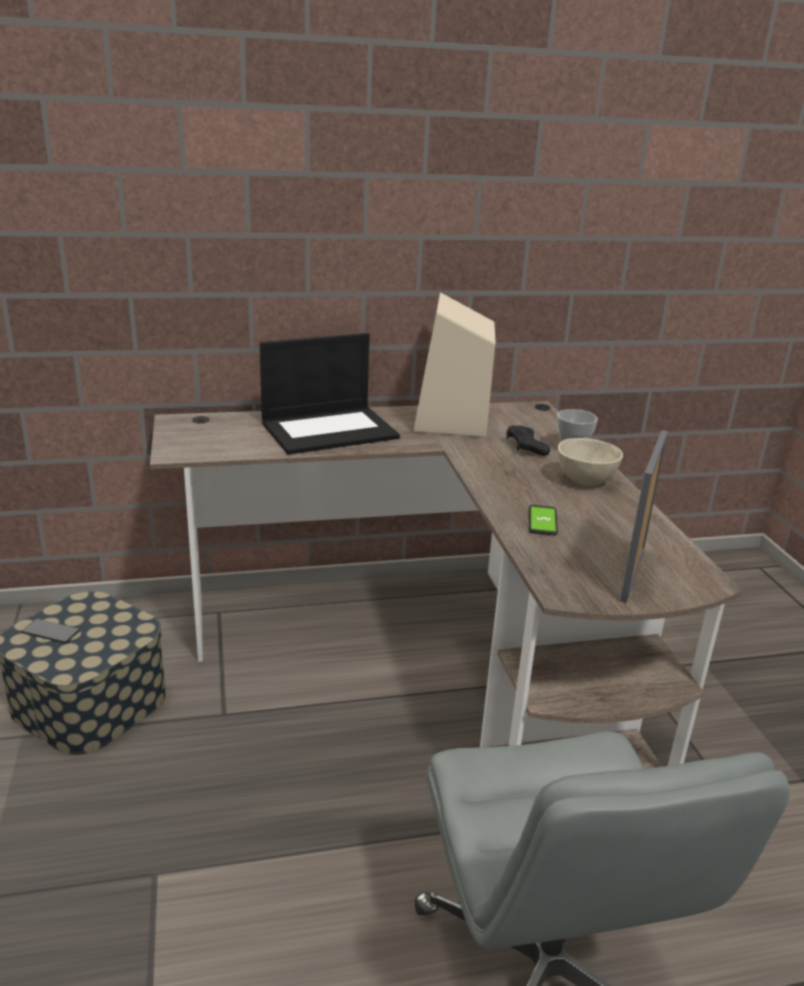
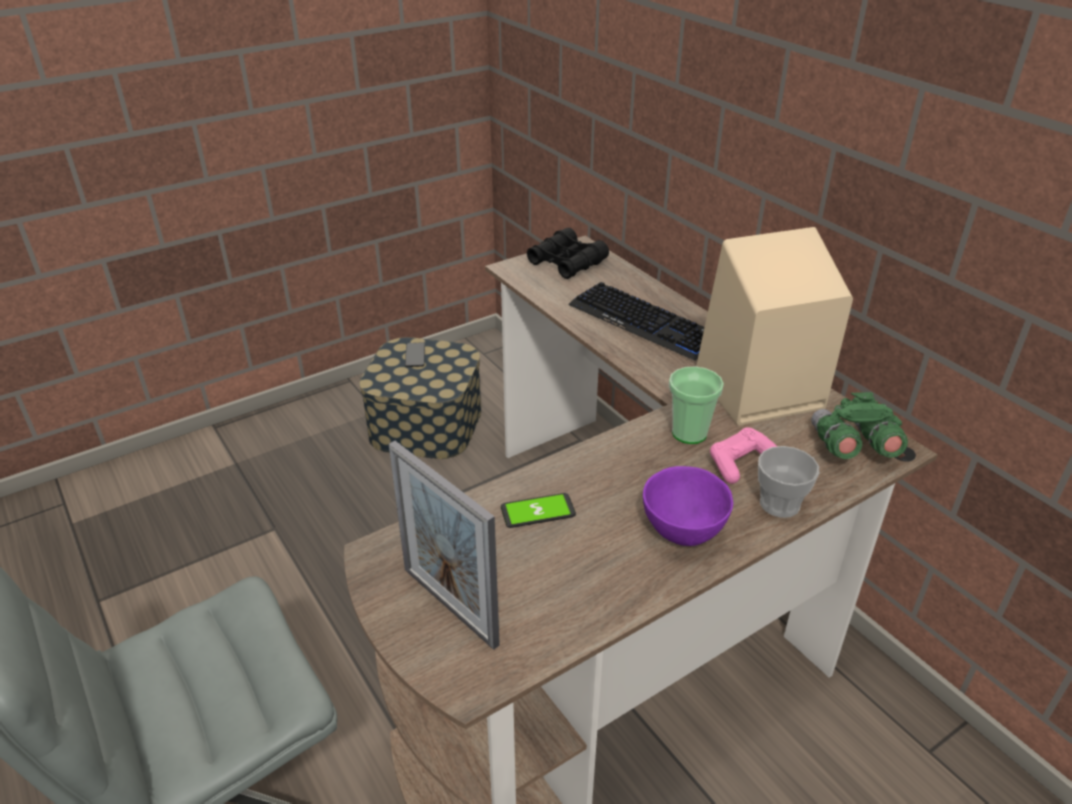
camera: 70 degrees right, 10 degrees up
(198, 431) = (567, 262): none -> black binoculars
(330, 430) = (645, 323): laptop -> keyboard
(484, 452) = (689, 433): none -> cup
(526, 447) = (740, 462): black game controller -> pink game controller
(531, 416) = (851, 448): none -> green binoculars
(584, 480) = (683, 530): beige bowl -> purple bowl
(632, 574) = (450, 606): picture frame -> picture frame turned 135 degrees counterclockwise

